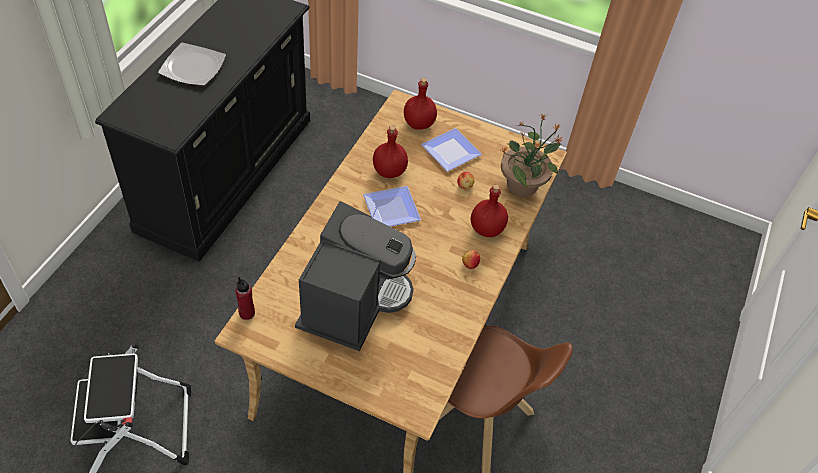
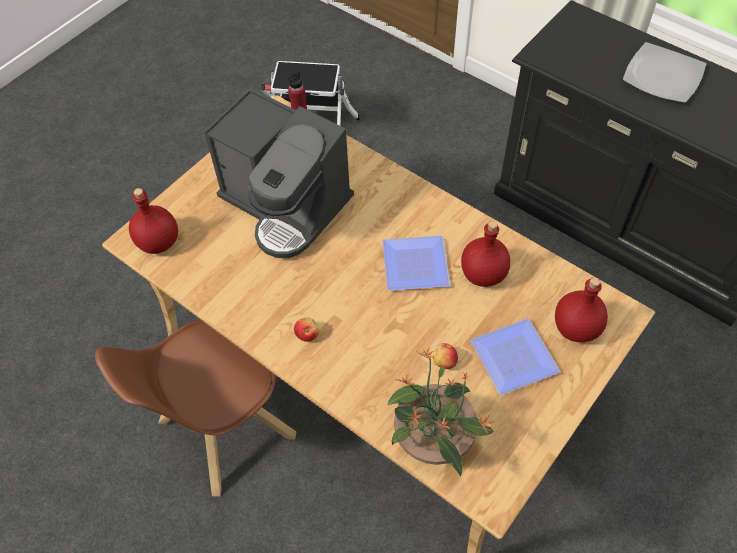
camera: 110 degrees right, 5 degrees up
(487, 228) = (360, 369): red bottle -> red bottle (159, 243)

